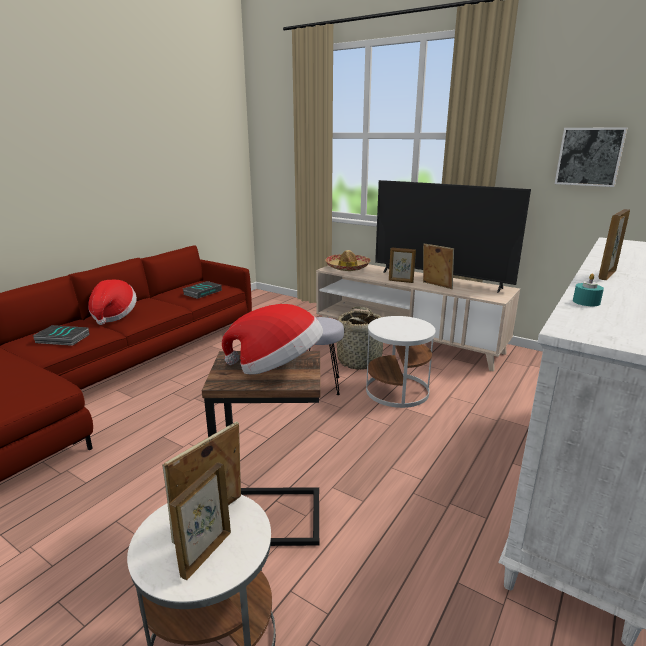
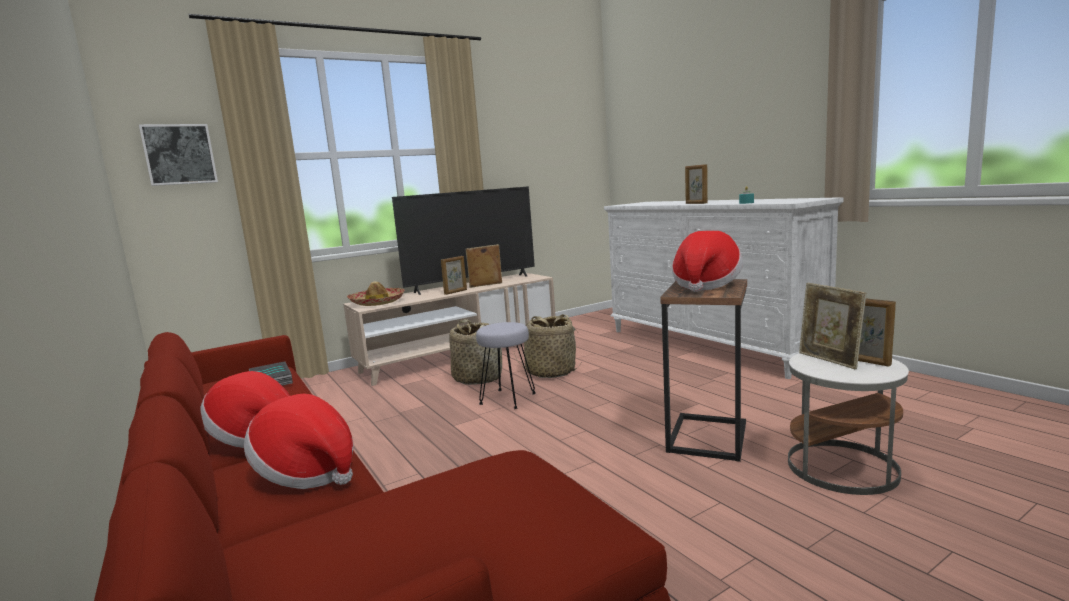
camera: 65 degrees left, 10 degrees down
(61, 339) = (307, 472): book -> hat
(397, 390) = (550, 372): white side table -> basket
(589, 156) = (534, 162): picture -> picture (179, 154)

